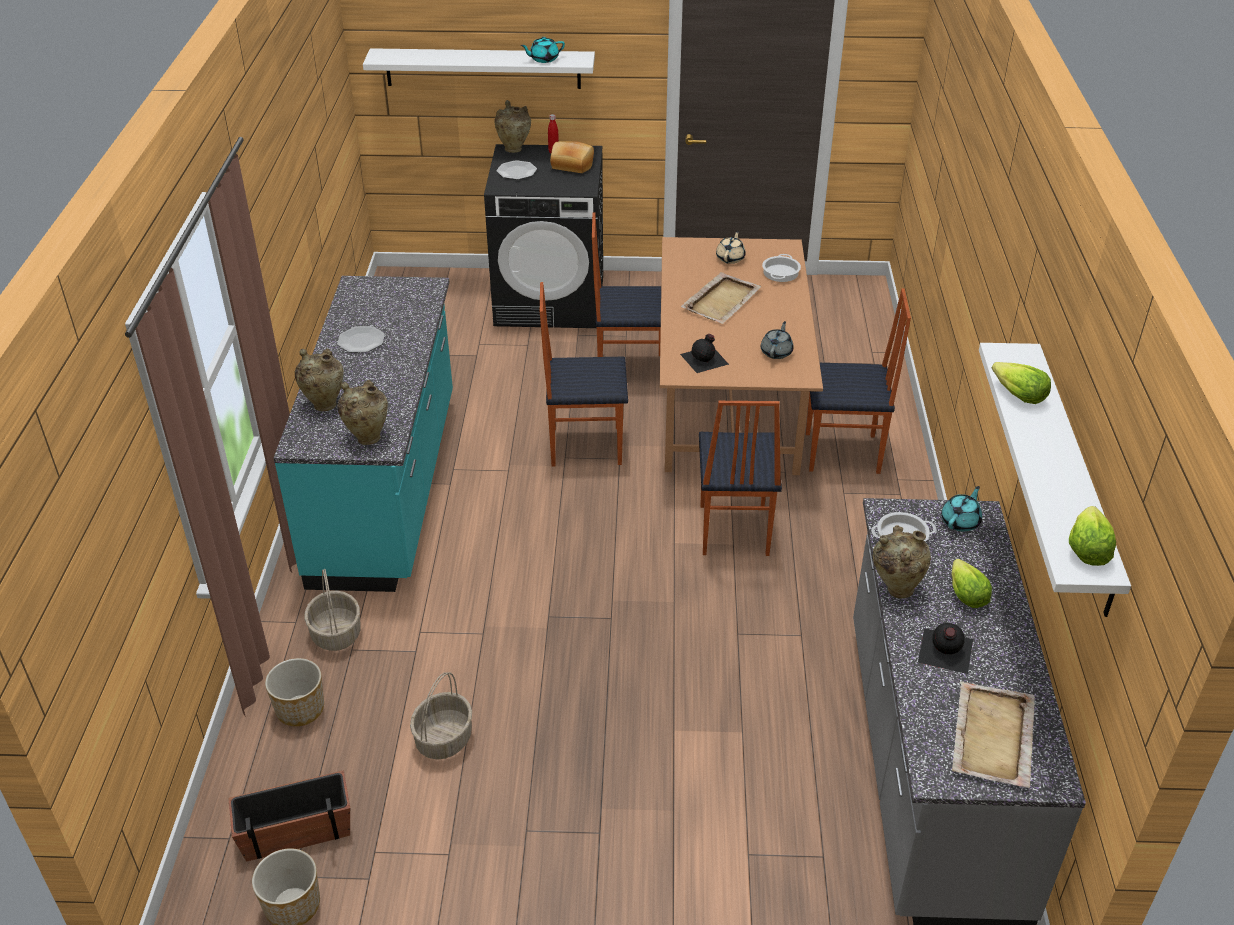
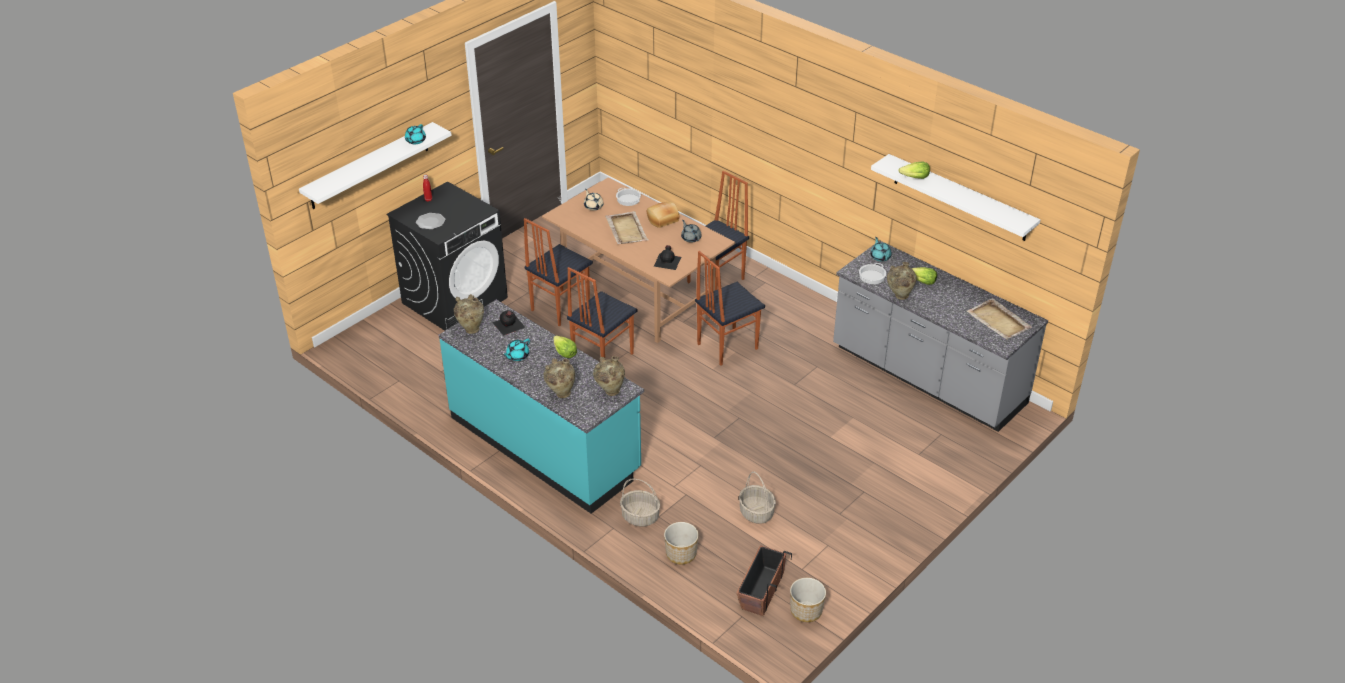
camera: 50 degrees left, 0 degrees up
(361, 341) = (517, 356): plate -> turquoise teapot
(514, 149) = (403, 210): beige vase -> beige vase (471, 329)
(572, 165) = (453, 201): bread -> bread (663, 220)
(732, 530) = (726, 346): chair -> chair turned 105 degrees clockwise
(944, 651) = (945, 305): black bottle -> black bottle (508, 325)
(1087, 549) = (1014, 216): lettuce -> lettuce (564, 353)

